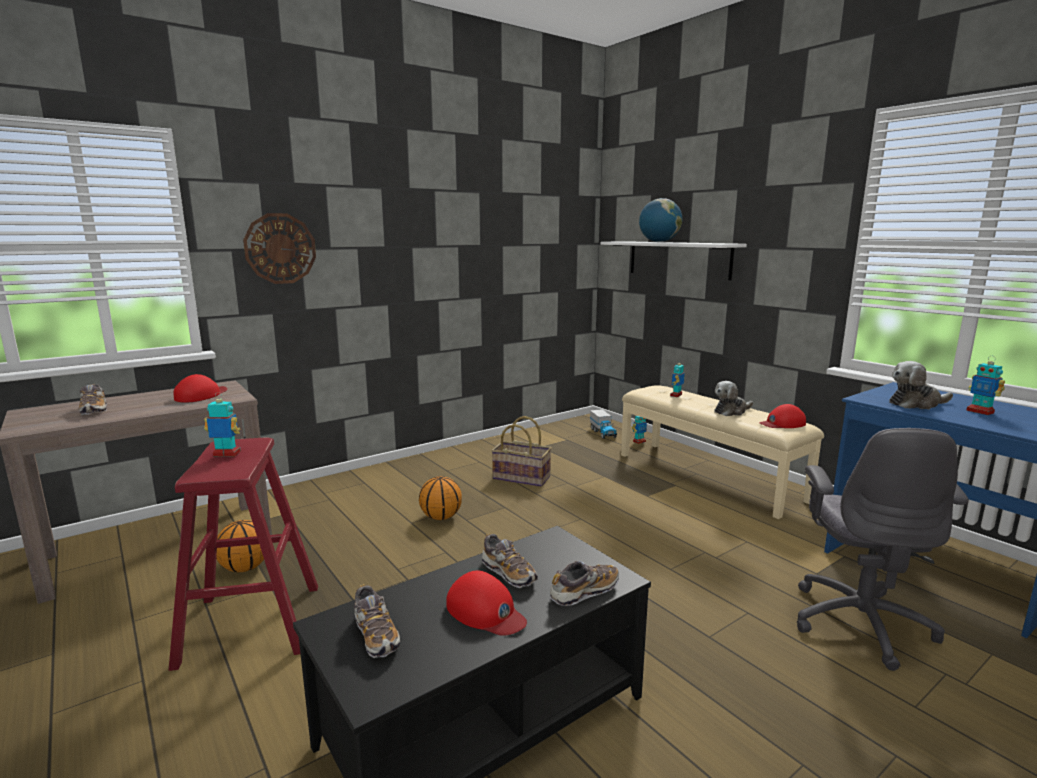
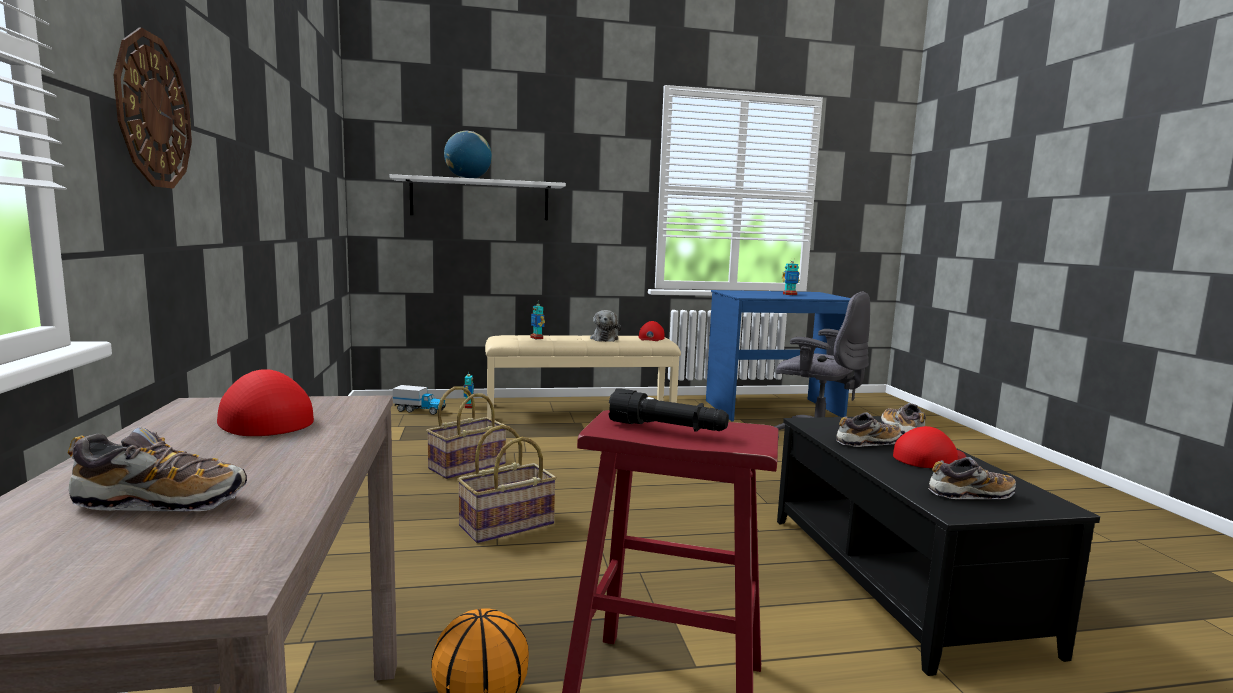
camera: 65 degrees left, 5 degrees down
(226, 454) = (668, 429): toy robot -> black flashlight
(440, 517) = (507, 526): basketball -> basket
(916, 404) = (765, 295): plush toy -> none

